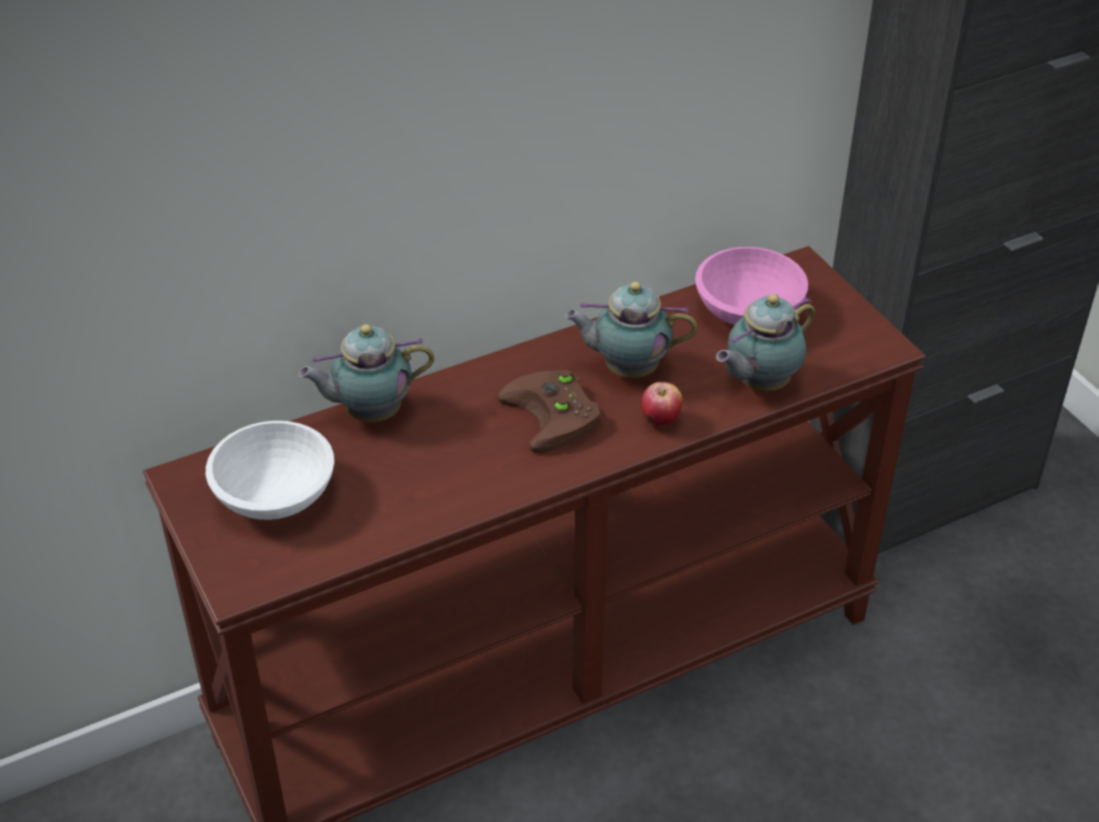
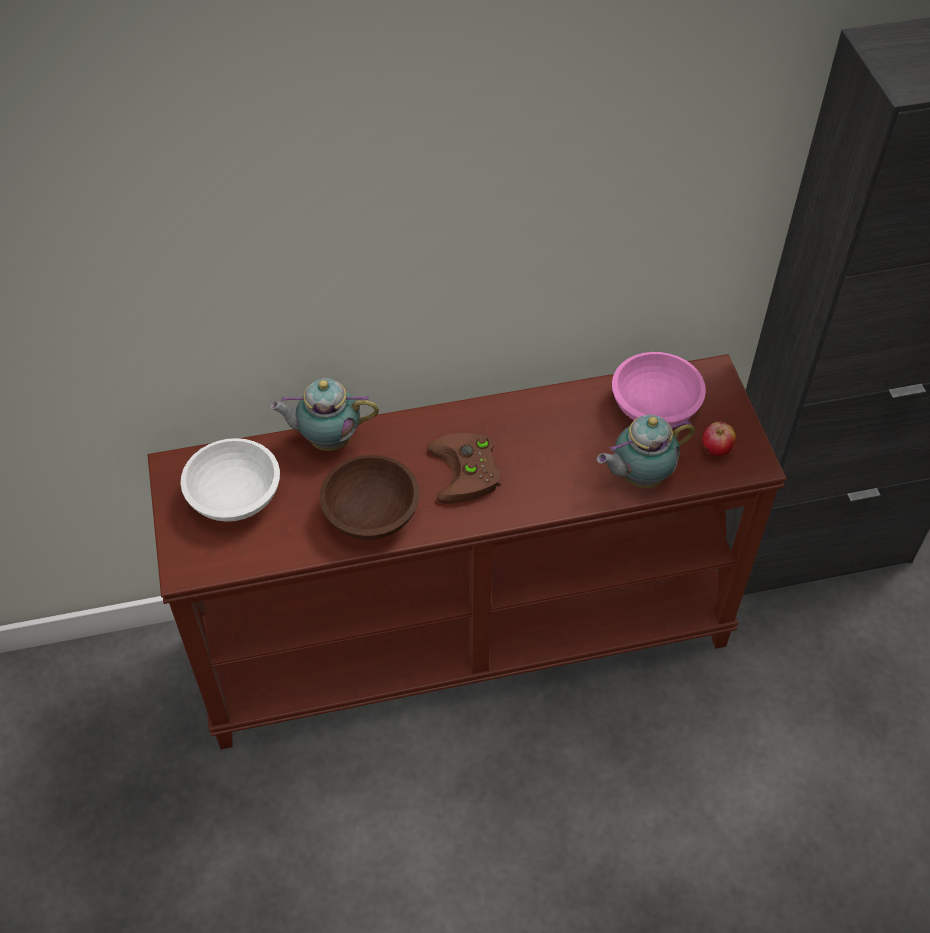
camera: 15 degrees right, 10 degrees up
(452, 482) = (369, 514): none -> brown bowl
(627, 369) = (538, 441): teapot -> none
(660, 422) = (547, 495): apple -> apple (715, 451)

